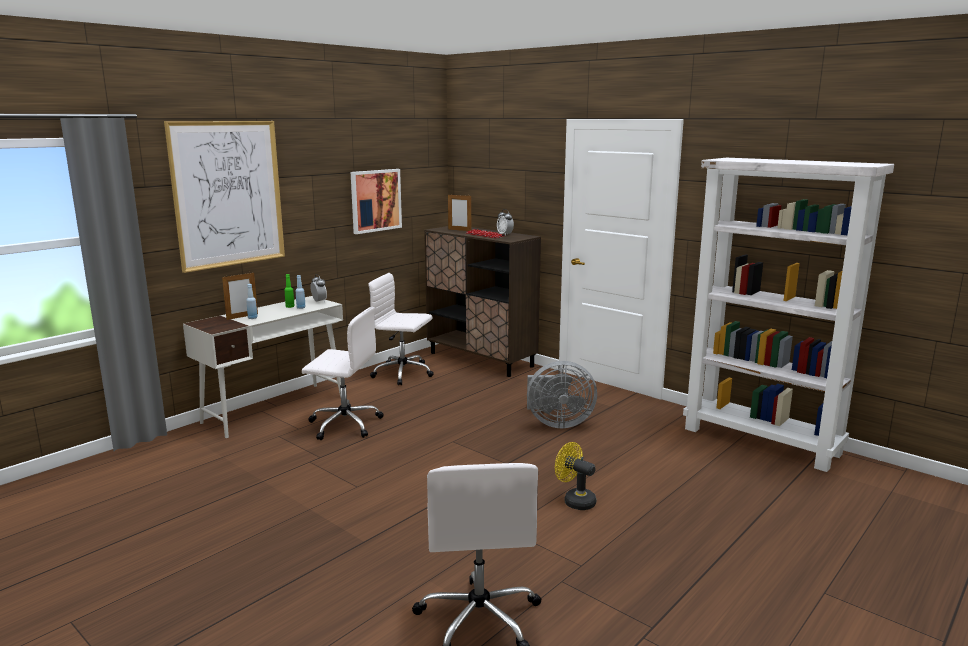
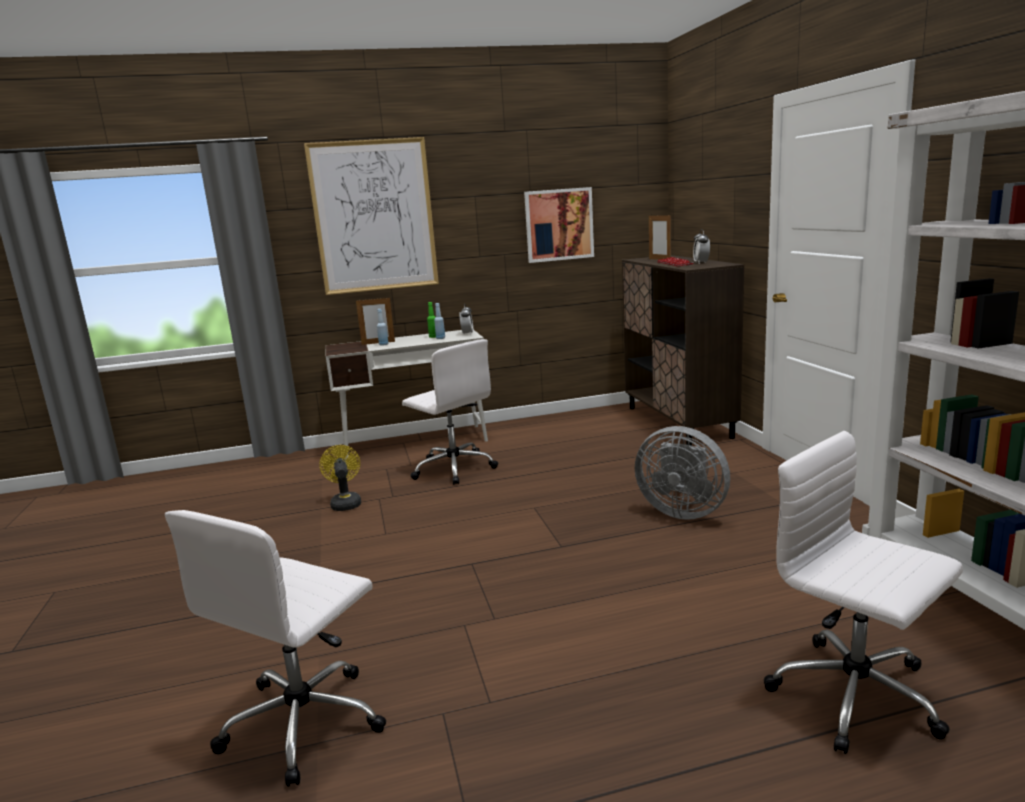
camera: 35 degrees right, 0 degrees up
(404, 373) = (574, 426): white office chair -> white office chair (857, 697)
(575, 501) = (585, 614): yellow fan -> yellow fan (345, 503)

